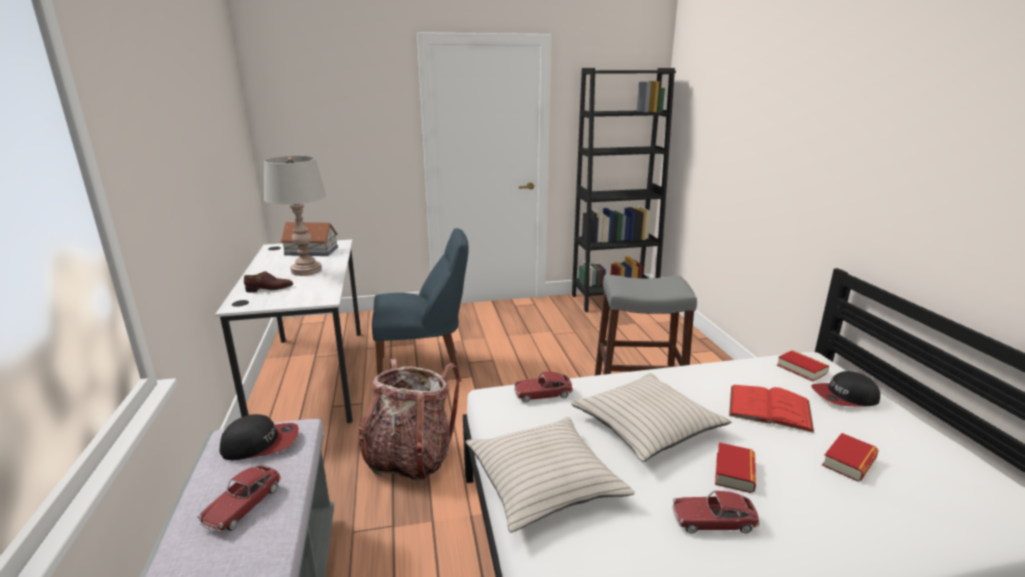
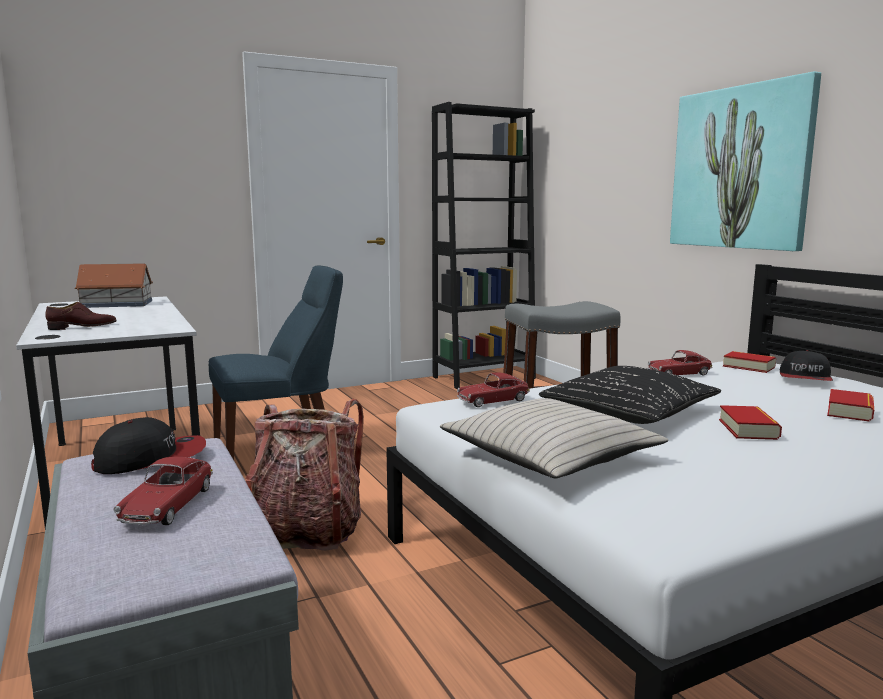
camera: 15 degrees left, 10 degrees down
(306, 271) = (124, 315): grey table lamp -> none
(646, 426) = (628, 411): beige pillow -> black pillow
(713, 521) = (757, 460): toy car -> toy car (679, 374)
(769, 408) = (742, 390): red book -> none
(838, 170) = (740, 168): none -> picture
(844, 397) = (805, 378): cap -> cap turned 45 degrees counterclockwise

